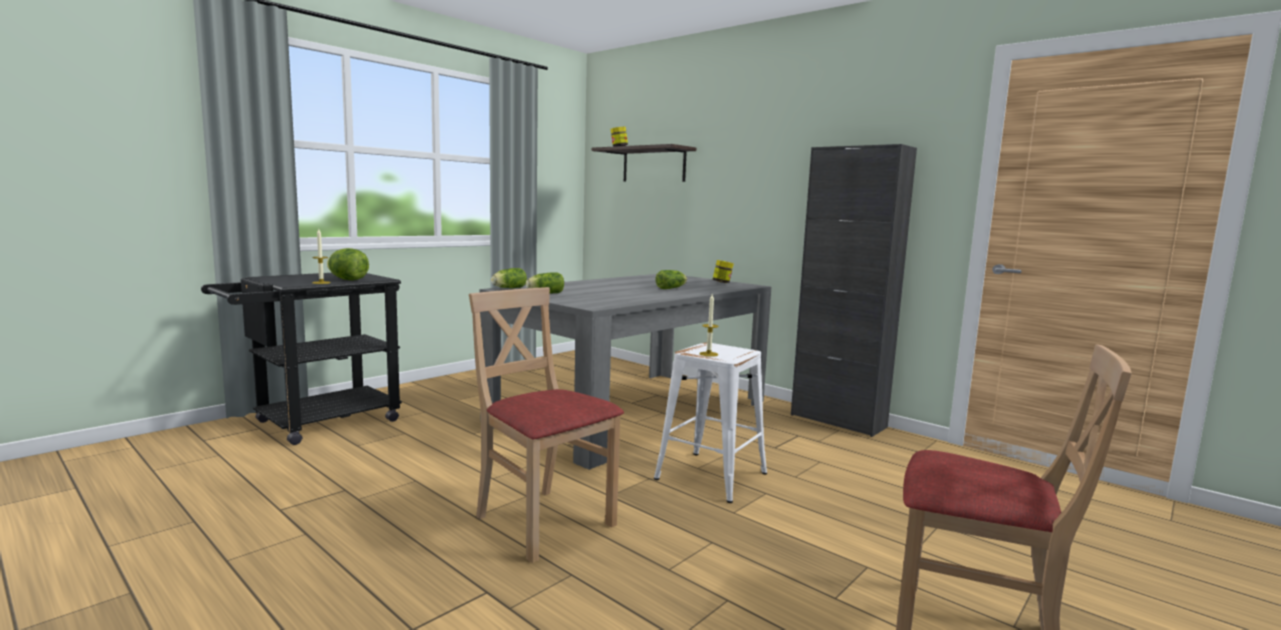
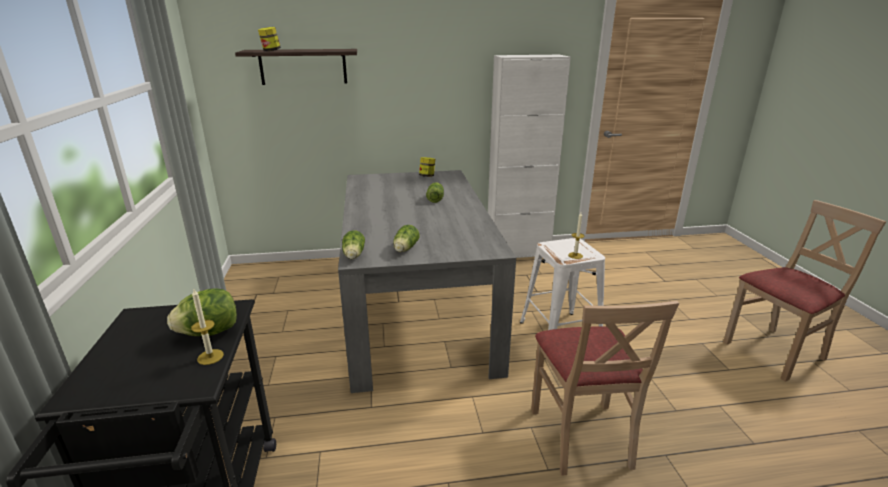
camera: 50 degrees left, 15 degrees up
(543, 522) = (582, 436): beige chair -> beige chair turned 90 degrees counterclockwise
(838, 421) = (517, 252): black cabinet -> white cabinet

